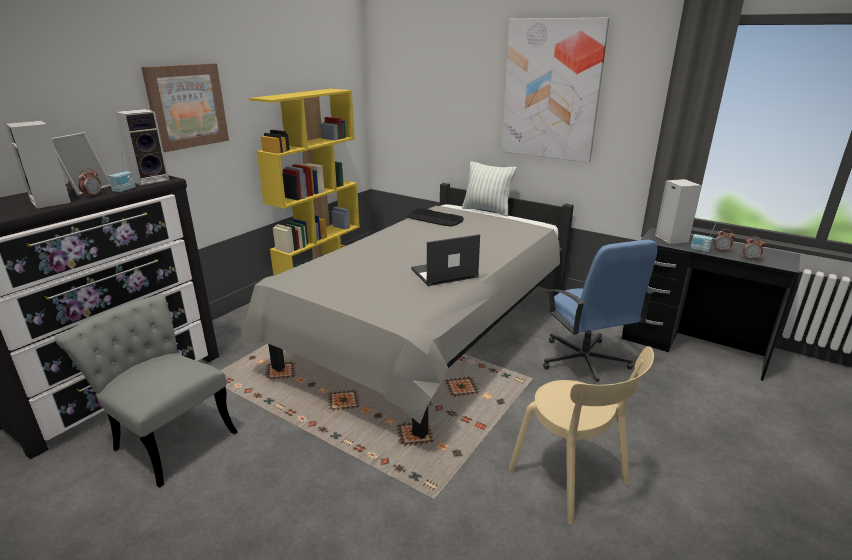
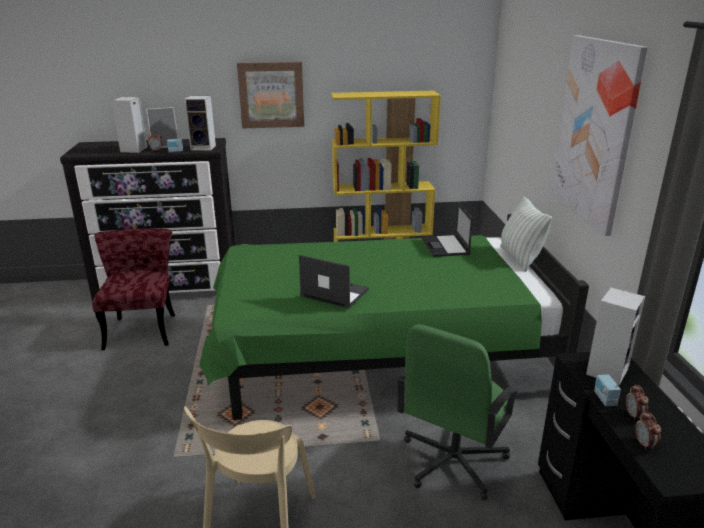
camera: 50 degrees right, 0 degrees up
(167, 437) = (142, 327): grey chair -> red chair
(428, 332) = (376, 354): grey bed -> green bed
(435, 218) = (445, 246): keyboard -> laptop
(584, 362) = (452, 462): blue office chair -> green office chair

